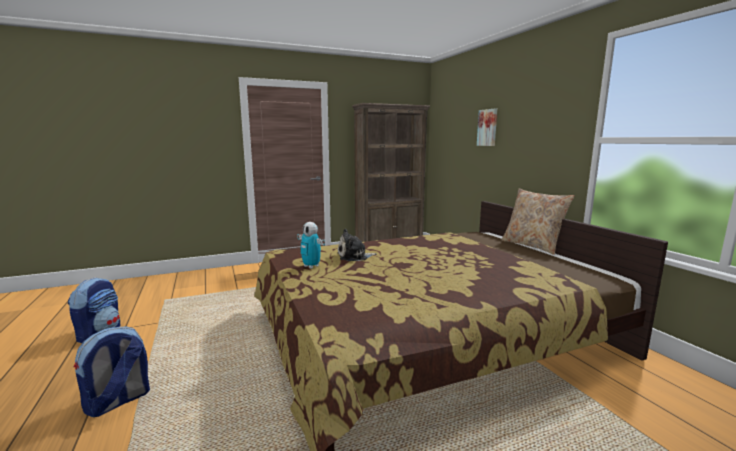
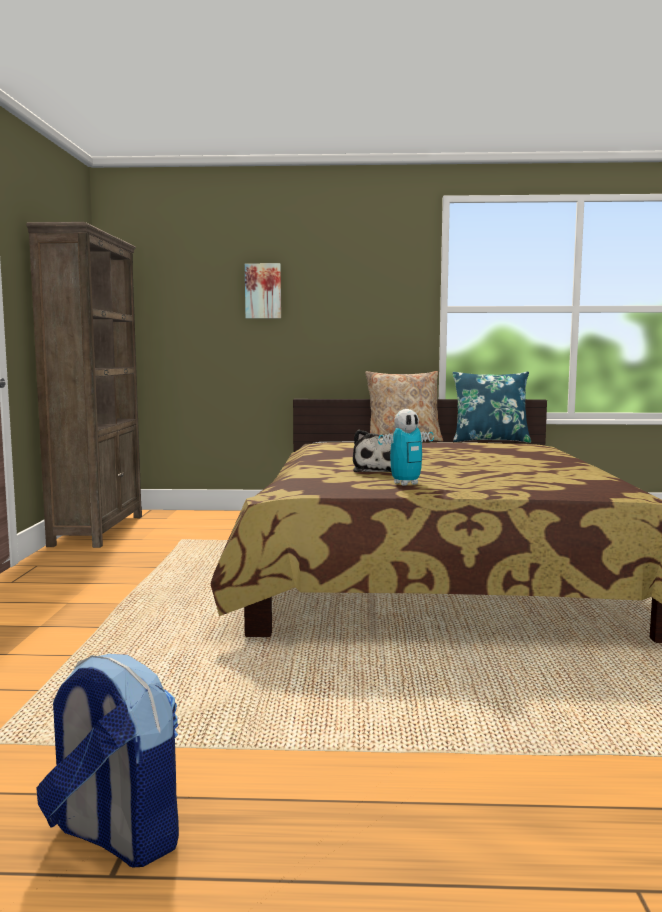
camera: 65 degrees left, 5 degrees down
(118, 401) = (498, 775): backpack -> none
(599, 267) = (490, 441): none -> blue pillow

